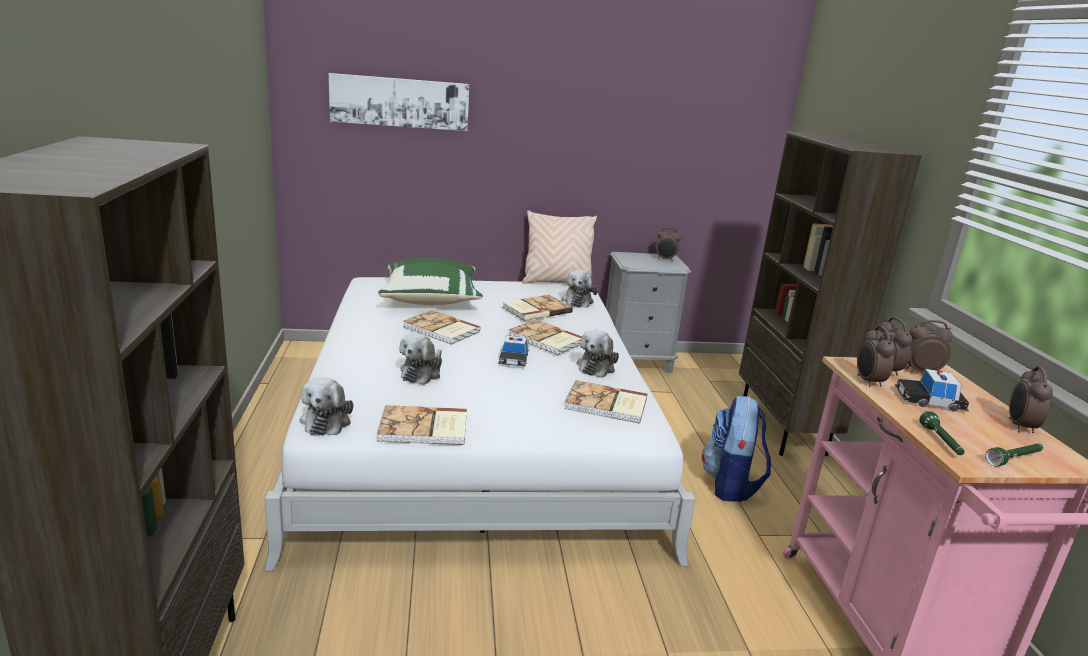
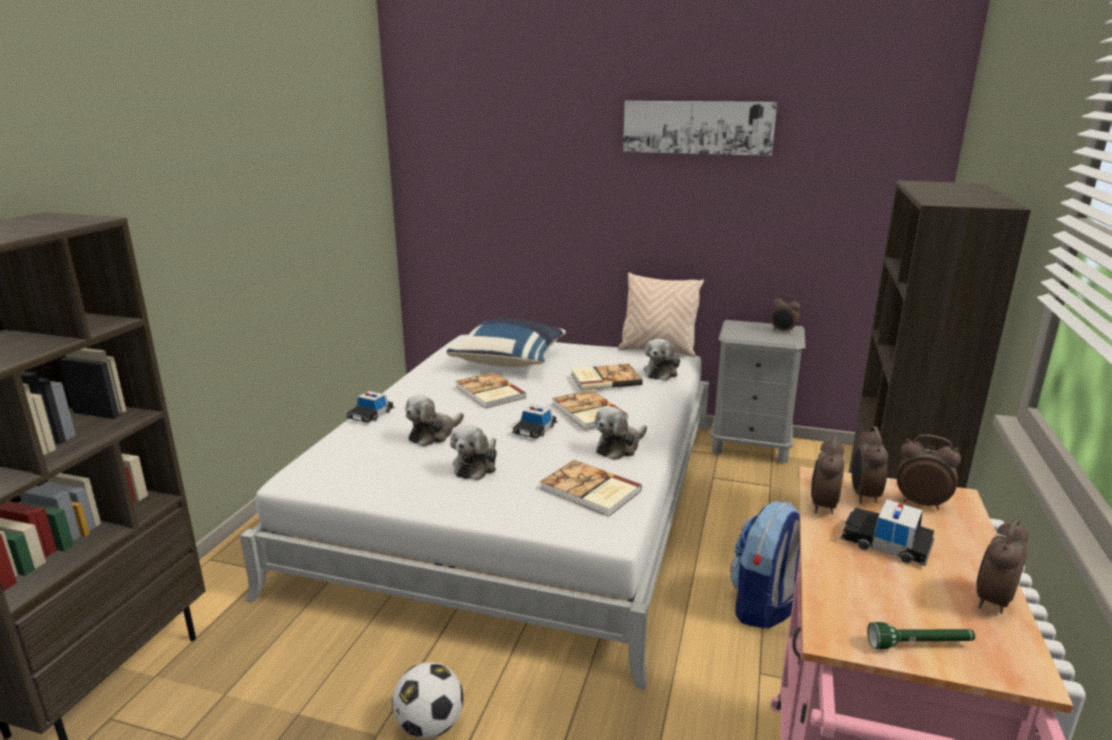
camera: 25 degrees right, 0 degrees up
(327, 420) = (310, 470): plush toy -> plush toy (476, 465)
(338, 360) = (371, 414): none -> toy car
(400, 102) = (501, 163): picture -> picture (697, 127)
(424, 429) = (385, 490): book -> none
(431, 299) = (510, 361): green pillow -> blue pillow
(537, 637) = (430, 725): none -> football
(941, 442) = (831, 600): green flashlight -> none

